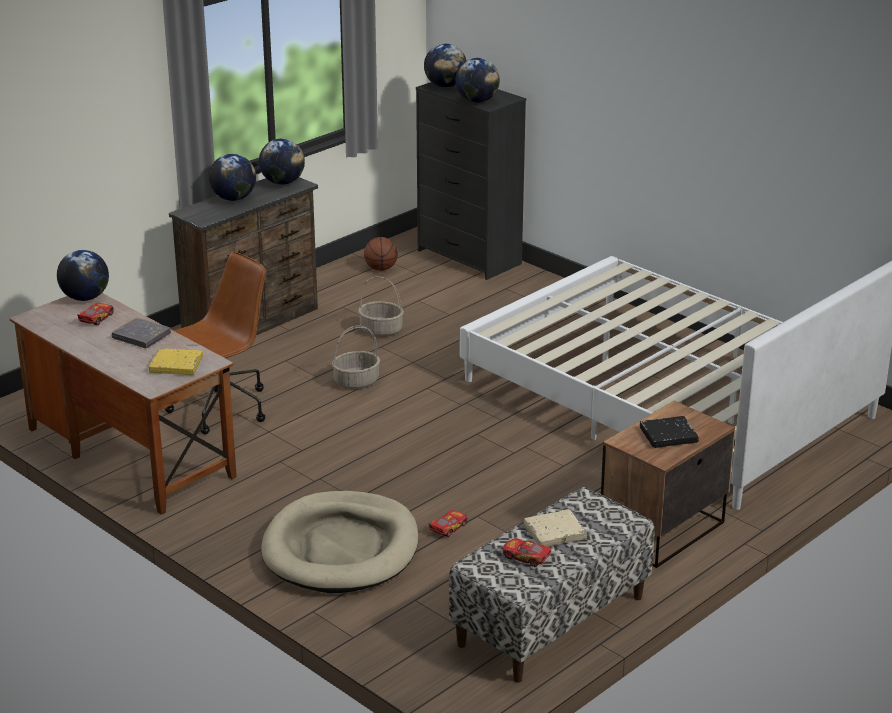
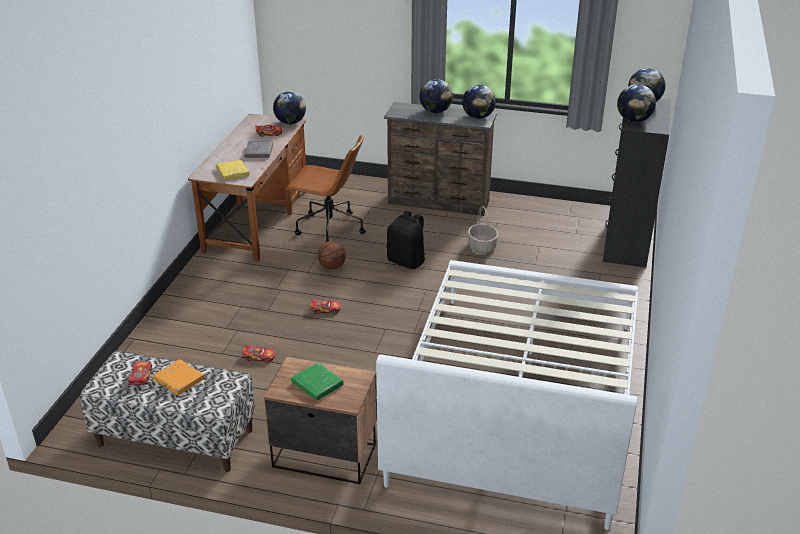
camera: 60 degrees right, 5 degrees up
(341, 548) = (207, 325): beige dog bed -> none
(356, 382) = (407, 261): basket -> black backpack
(381, 268) = (564, 218): basketball -> basketball (332, 266)
(398, 459) = (325, 309): none -> toy car
(554, 532) = (179, 379): beige book -> orange book
(668, 435) = (317, 384): black book -> green book

